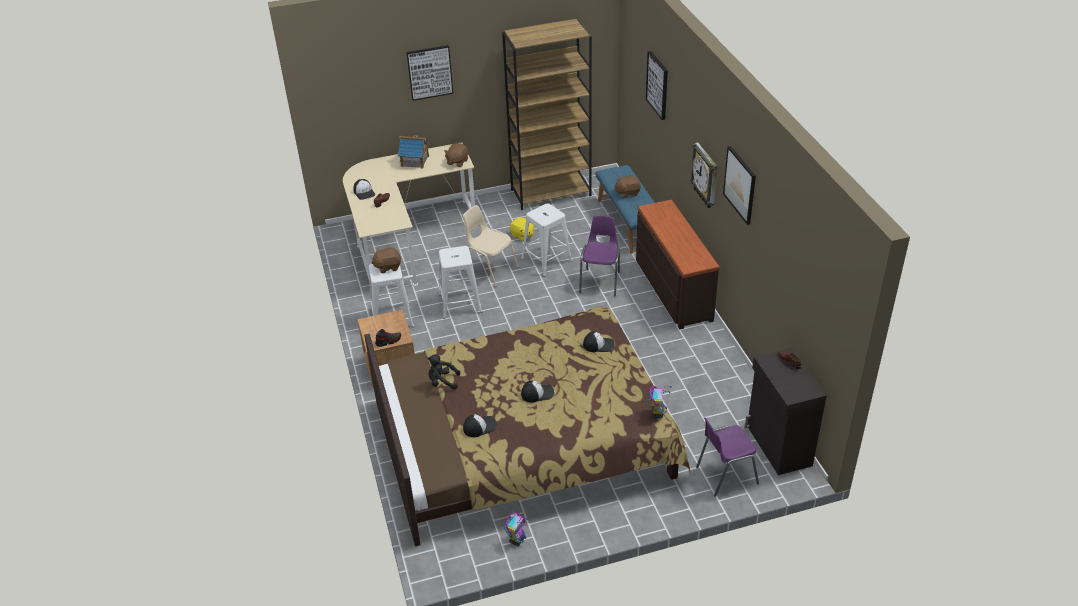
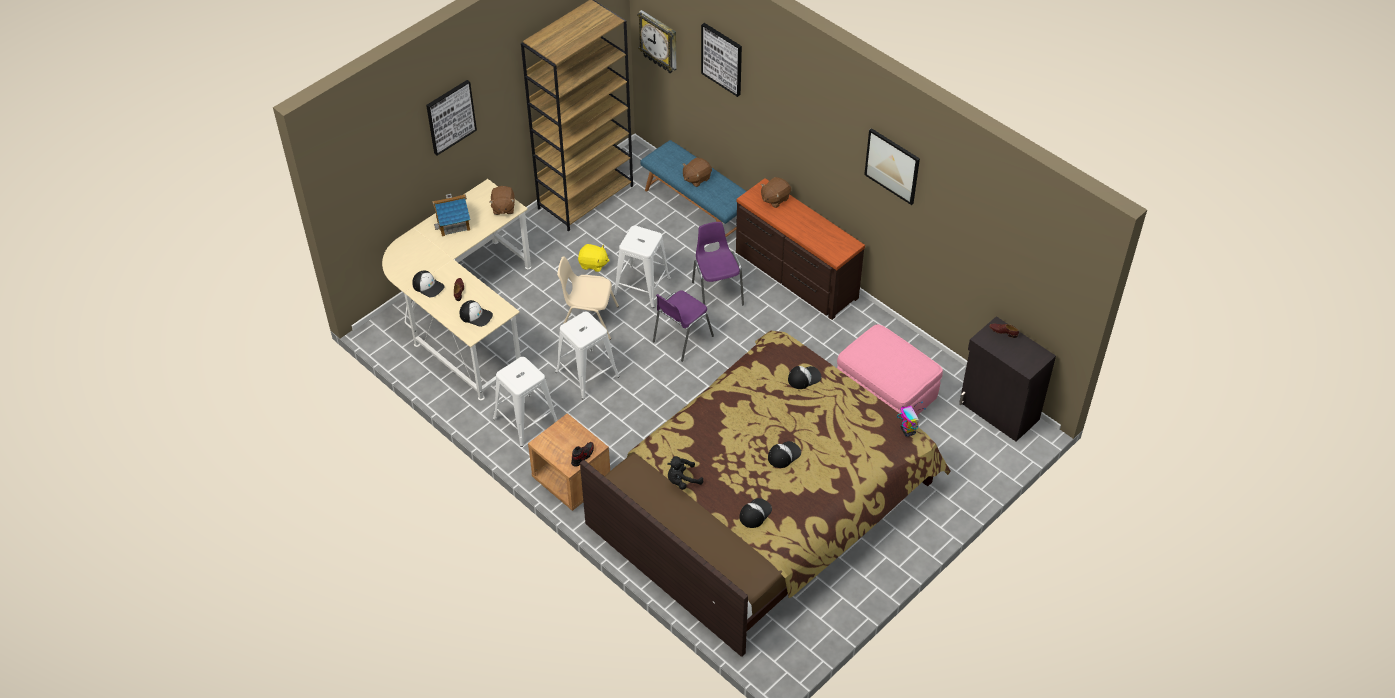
camera: 30 degrees left, 10 degrees up
(380, 220) = (476, 315): none -> cap
(388, 267) = (520, 369): brown plush toy -> brown plush toy (775, 199)
(517, 540) = (830, 607): toy robot -> none
(685, 396) = (885, 393): none -> pink ottoman
(706, 176) = (827, 155): wall clock -> wall clock (659, 42)
(725, 475) = (971, 461): purple chair -> purple chair (681, 339)

